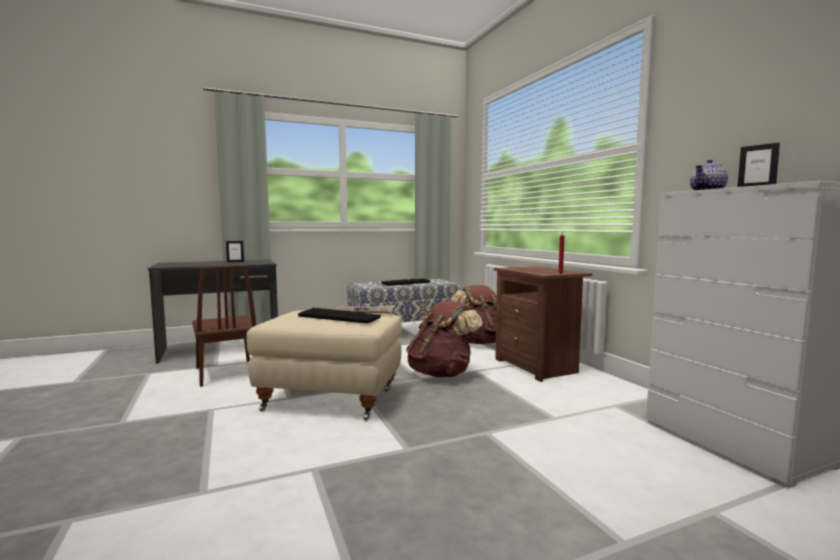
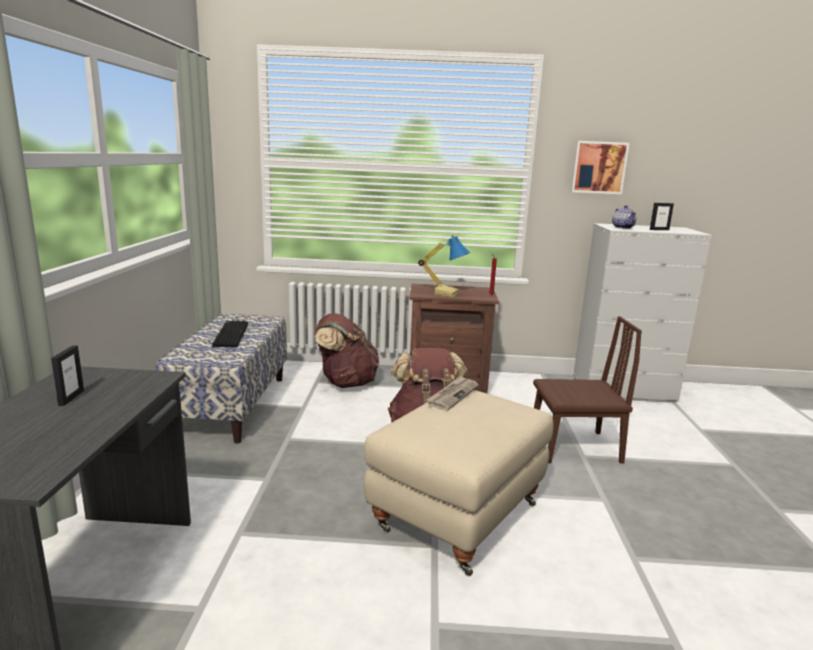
camera: 65 degrees left, 10 degrees up
(226, 372) = (259, 596): brown chair -> brown chair (574, 447)
(340, 317) = (480, 413): keyboard -> none
(529, 269) = (446, 293): none -> table lamp
(721, 120) = (598, 167): none -> picture

